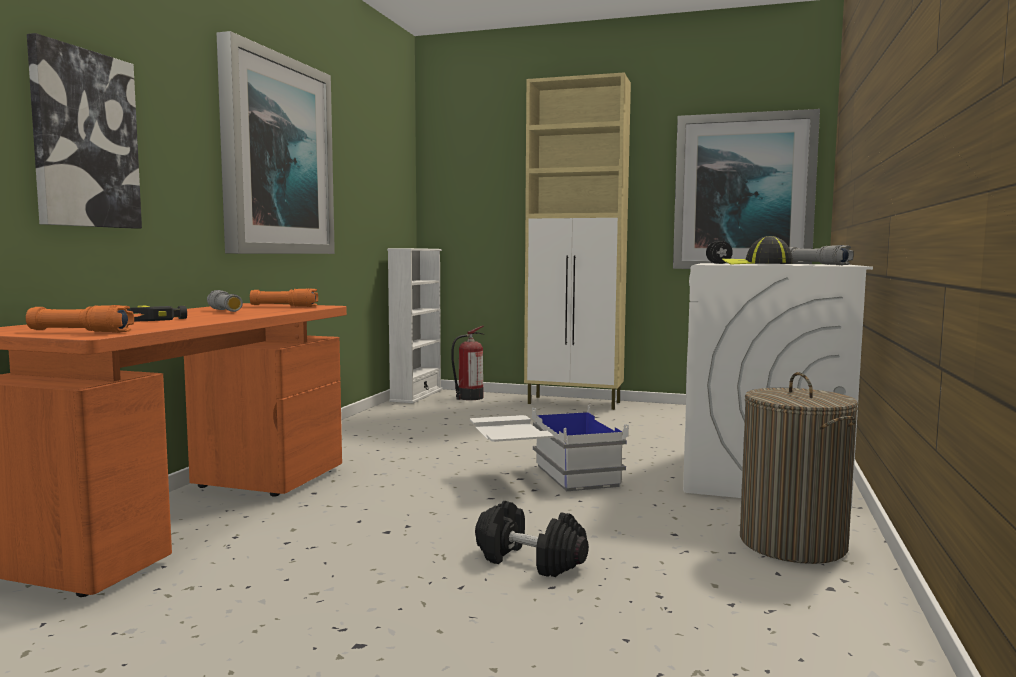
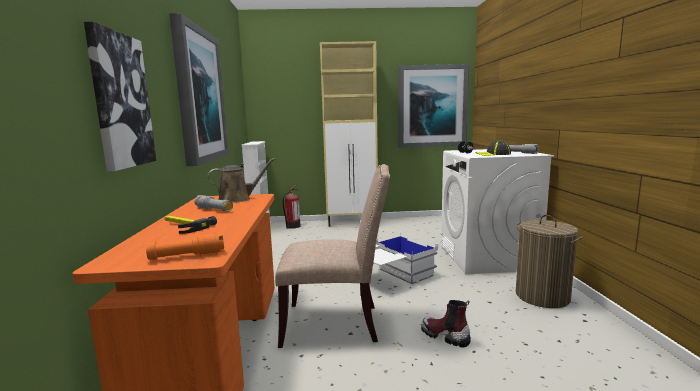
camera: 20 degrees left, 5 degrees up
(284, 306) = (238, 199): orange flashlight -> brown watering can
(380, 518) = (336, 323): none -> beige chair
(529, 561) = (444, 336): black dumbbell -> boot

